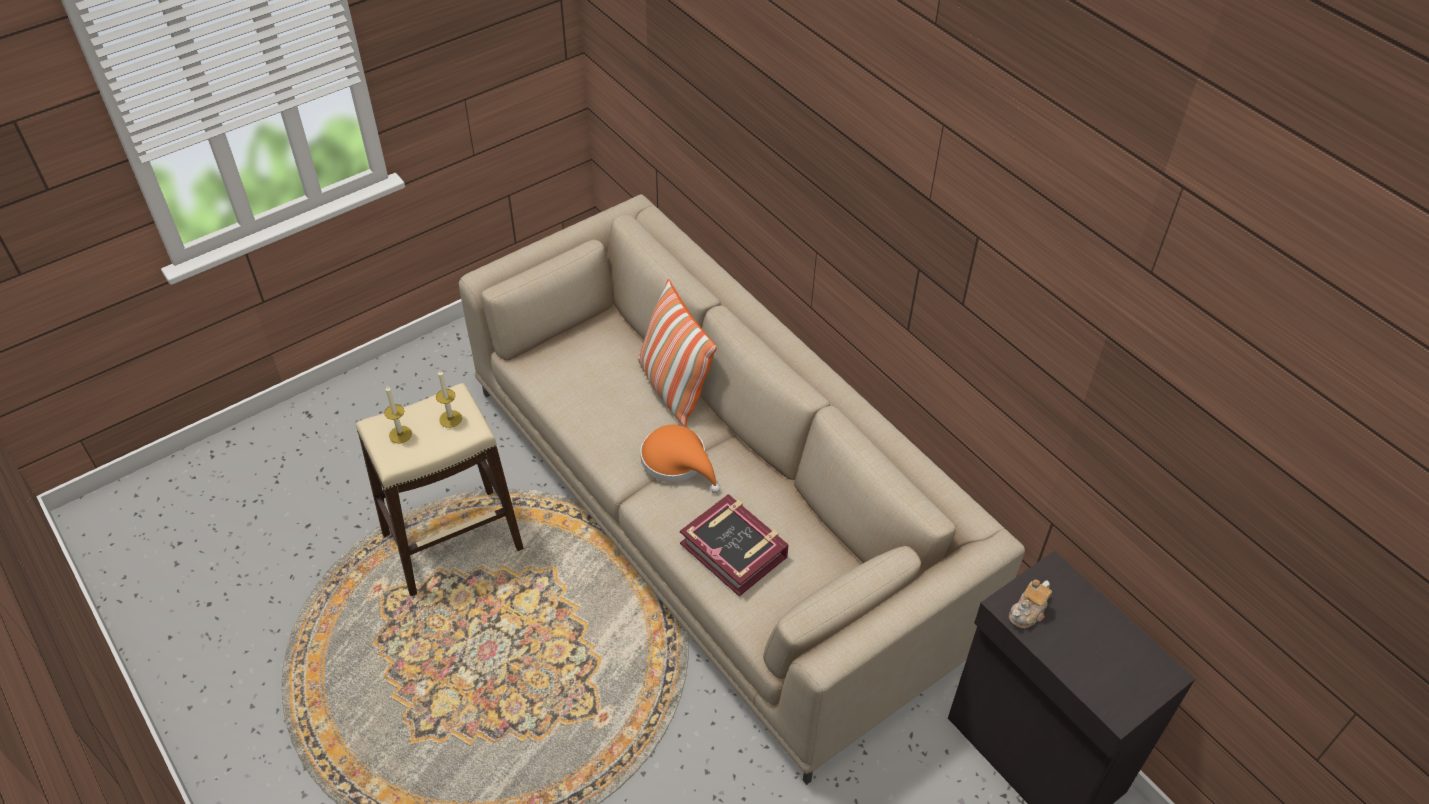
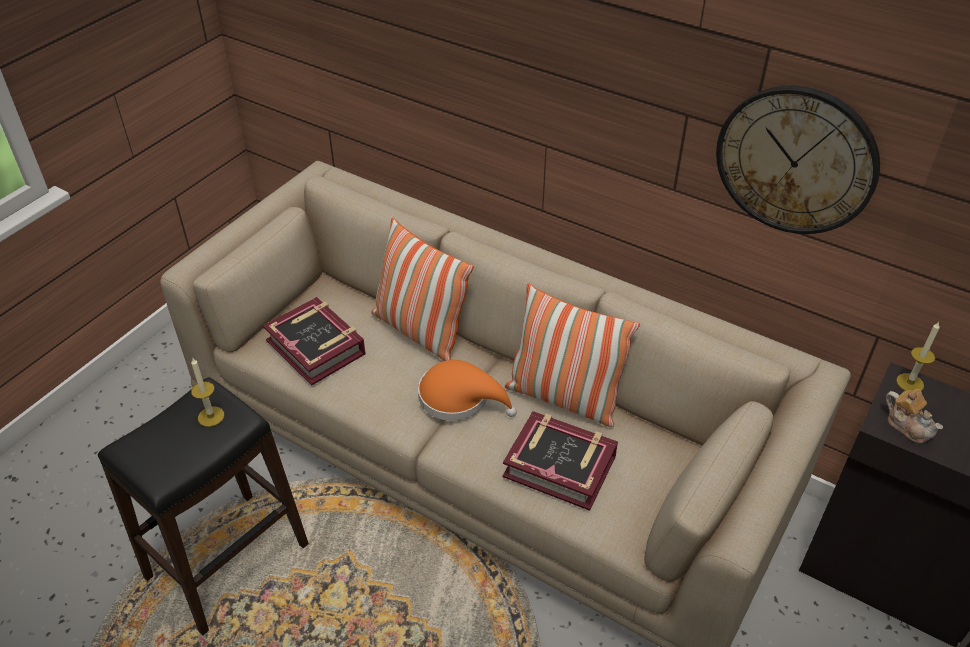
camera: 20 degrees left, 5 degrees down
(400, 434) = (158, 449): candle -> candle (910, 383)
(453, 541) = (228, 560): beige stool -> black stool
(576, 377) = (316, 347): none -> book
(770, 490) = (564, 398): none -> pillow
(992, 342) = (796, 160): none -> wall clock
(1028, 612) = (908, 426): teapot -> teapot turned 60 degrees counterclockwise

